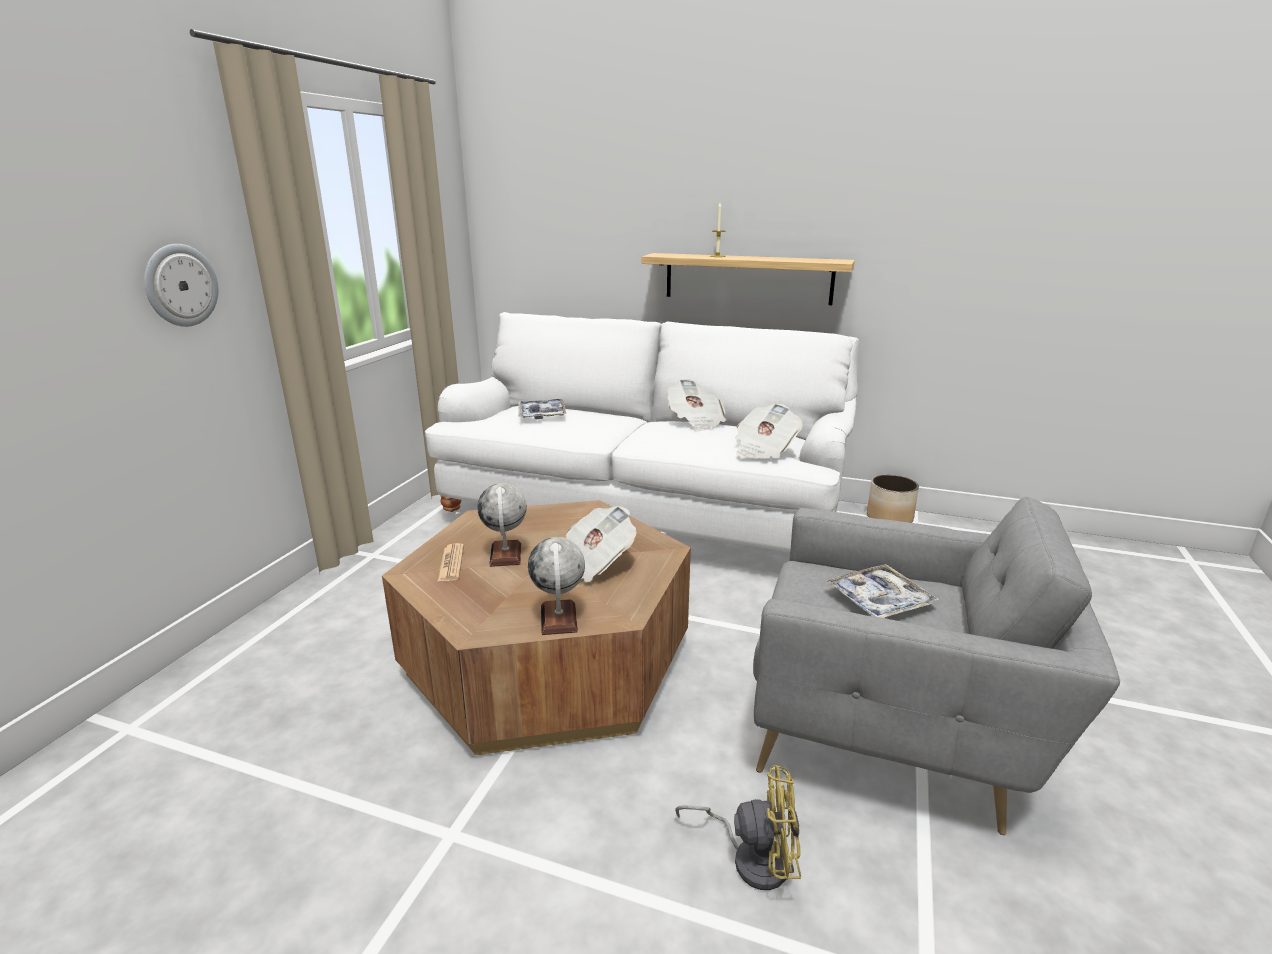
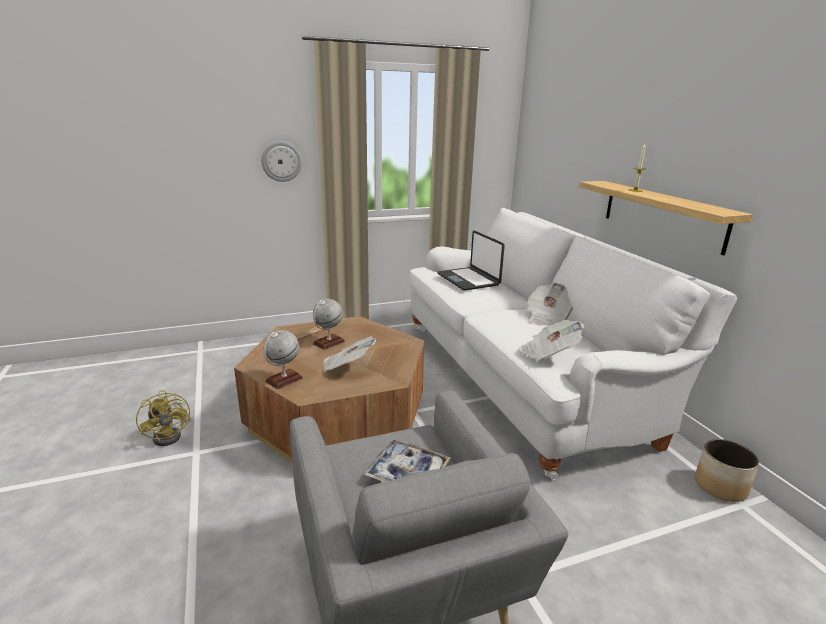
camera: 50 degrees right, 0 degrees up
(542, 414) = (468, 279): tray -> laptop
(752, 857) = (244, 561): yellow fan -> yellow fan (171, 435)

